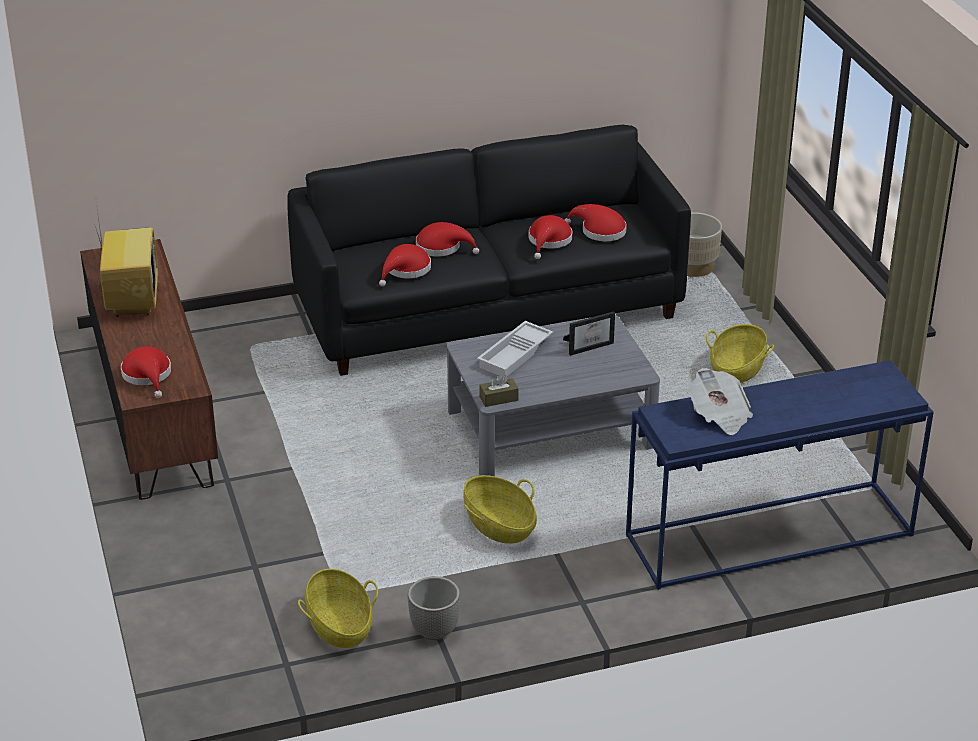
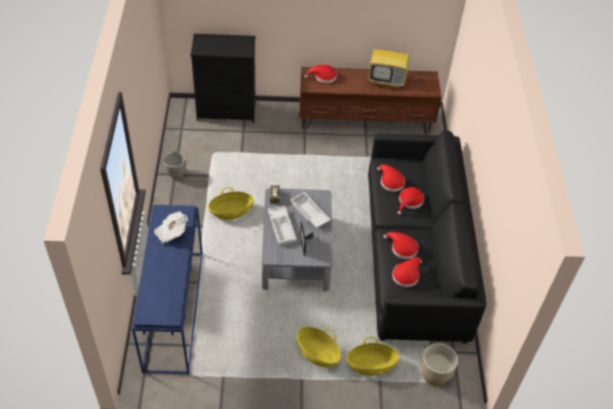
camera: 105 degrees right, 15 degrees up
(198, 607) = (227, 112): none -> black dresser
(339, 626) = (194, 147): basket -> basket (371, 365)
(567, 376) = (282, 227): none -> white tray

